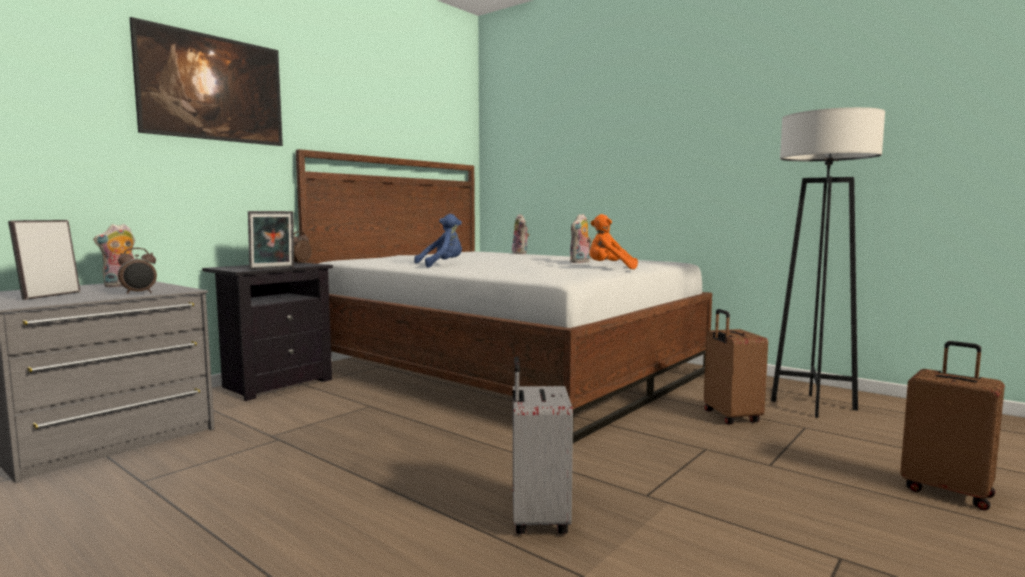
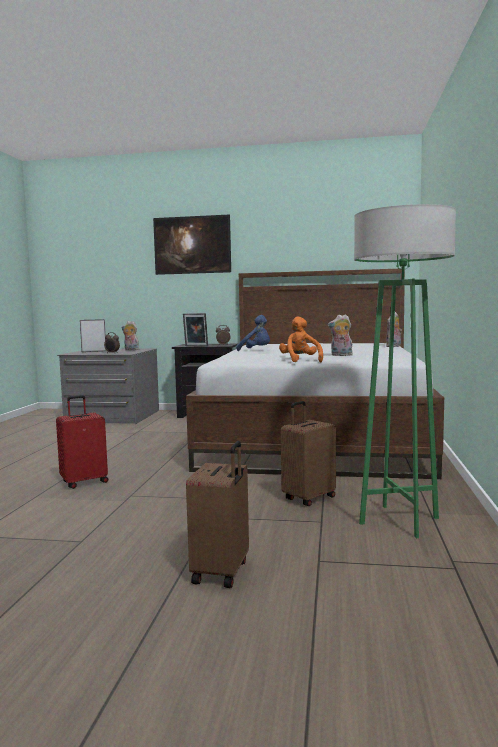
camera: 60 degrees right, 0 degrees up
(537, 519) = (84, 482): grey suitcase -> red suitcase
(813, 405) = (399, 521): grey floor lamp -> green floor lamp

